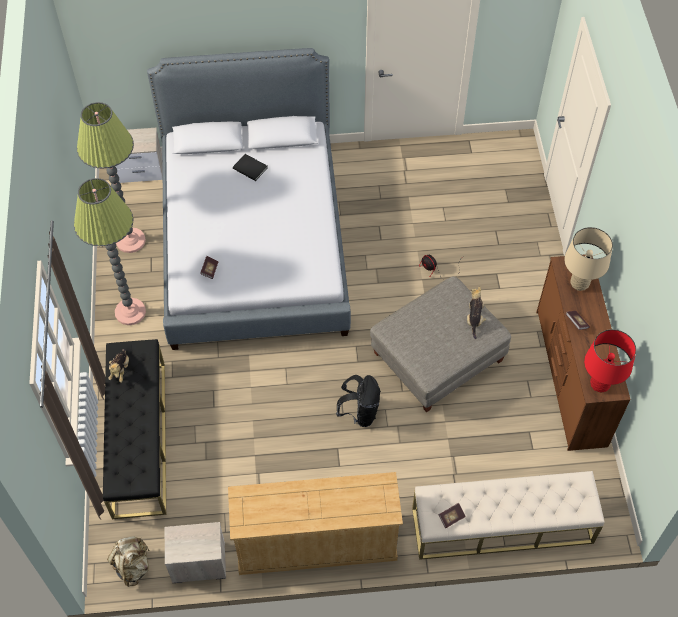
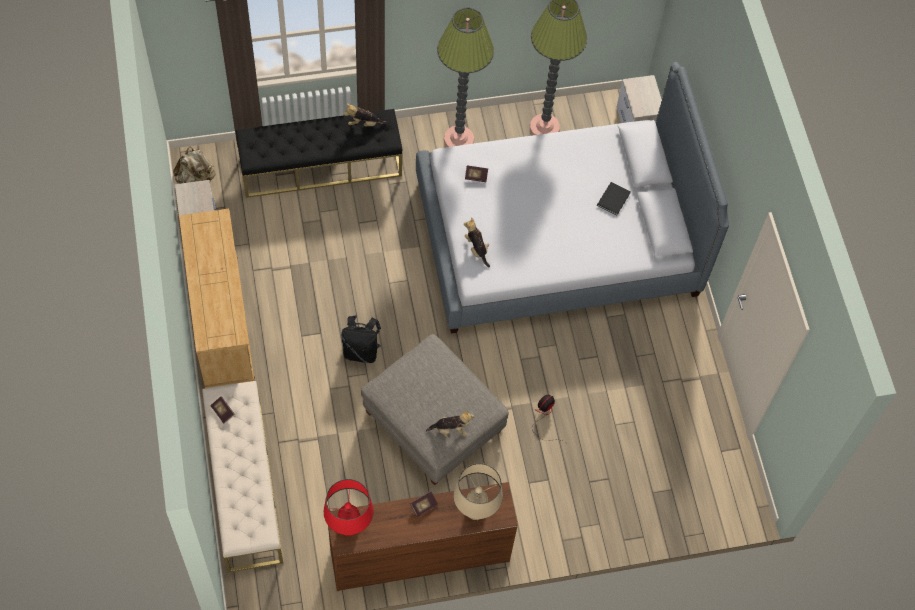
camera: 80 degrees right, 5 degrees up
(291, 277) = (476, 249): none -> plush toy

